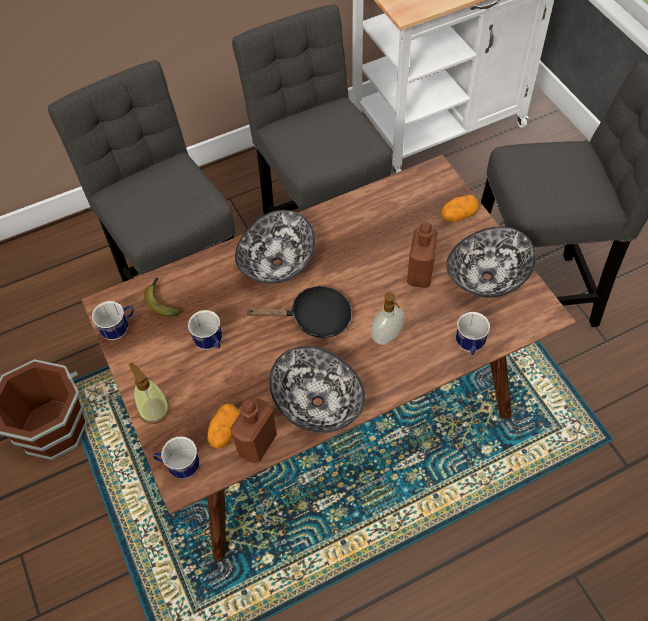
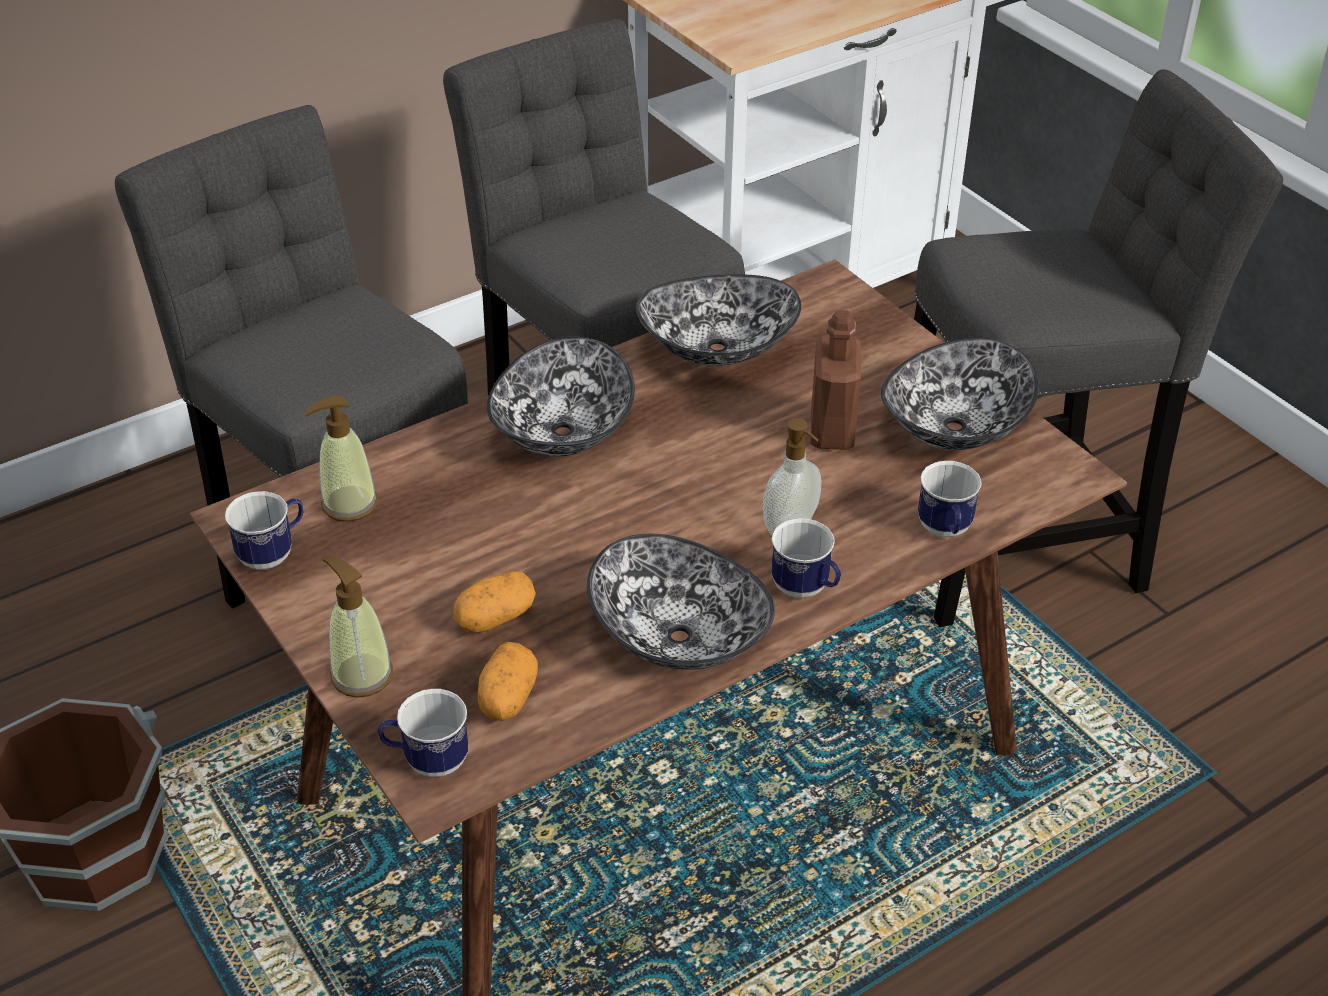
camera: 10 degrees left, 15 degrees down
(161, 300) = (349, 504): banana -> soap dispenser
(211, 343) = (457, 563): mug -> mug (806, 590)
(257, 443) = (574, 711): brown bottle -> none
(314, 318) = (648, 511): black frying pan -> none
(367, 213) = (717, 349): none -> bowl
(458, 215) = (883, 342): potato -> potato (495, 617)

